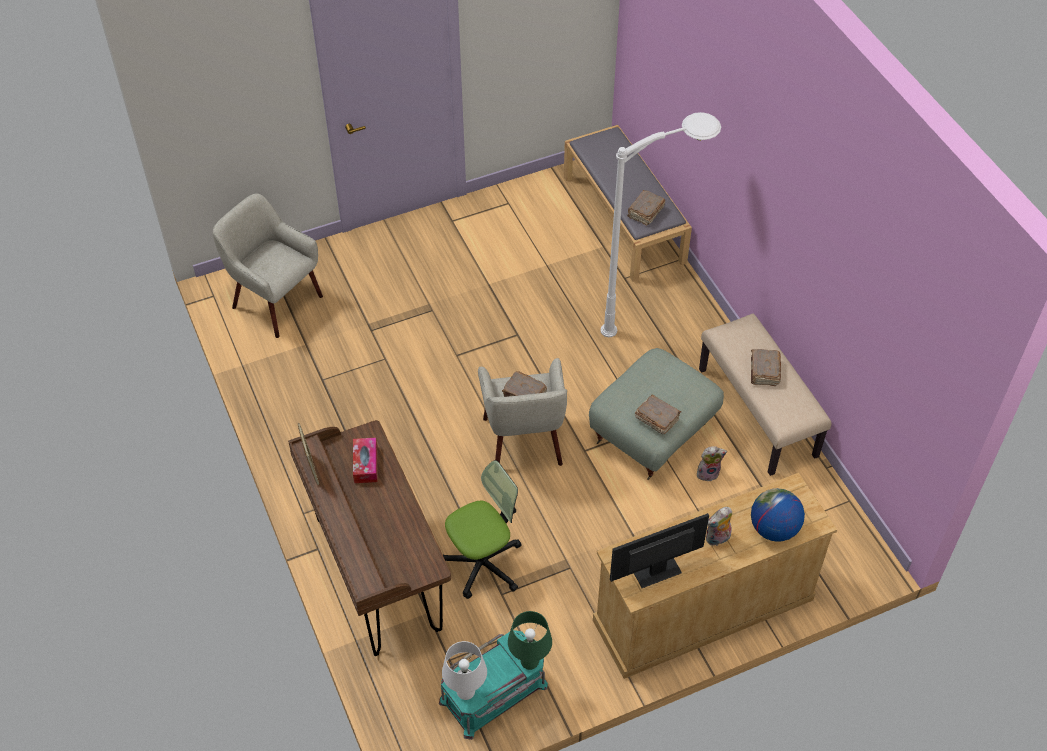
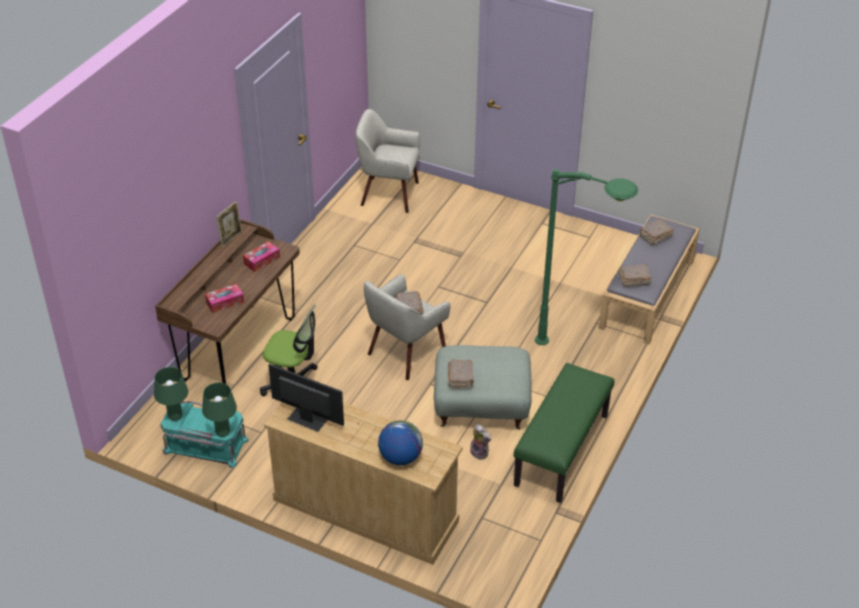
camera: 50 degrees right, 10 degrees down
(275, 302) = (388, 194): beige armchair -> beige armchair turned 75 degrees counterclockwise
(401, 536) = (225, 302): none -> tissue box
(465, 692) = (175, 416): white table lamp -> green table lamp
(657, 318) = (582, 357): white floor lamp -> green floor lamp
(717, 539) = (363, 435): plush toy -> none
(758, 412) = (562, 450): beige bench -> green bench
(764, 372) = (563, 408): brown book -> brown book (655, 237)

